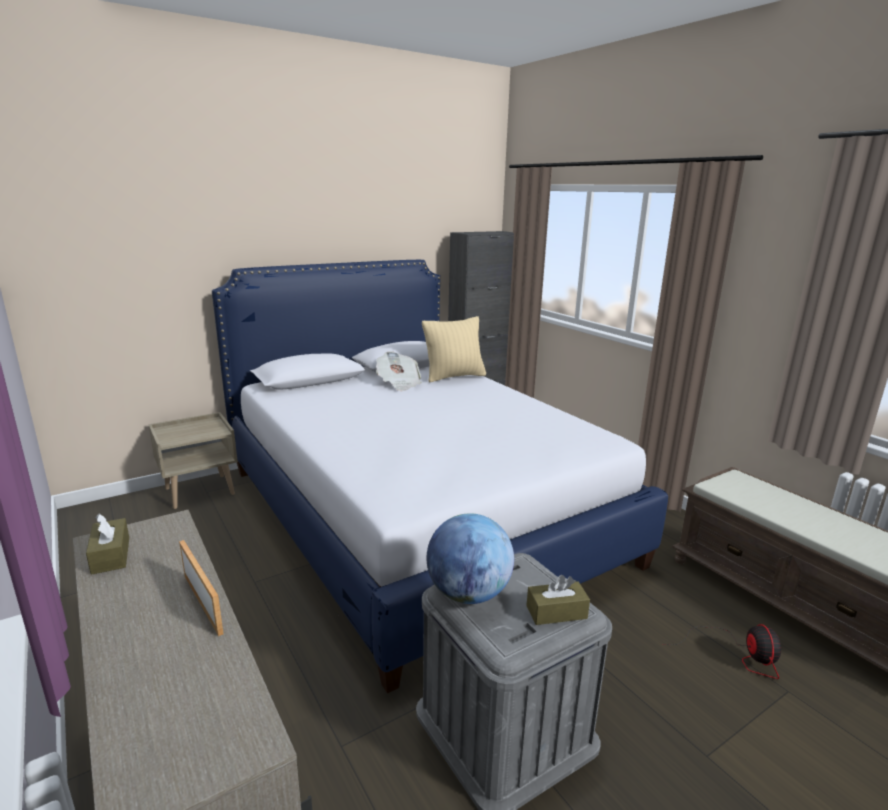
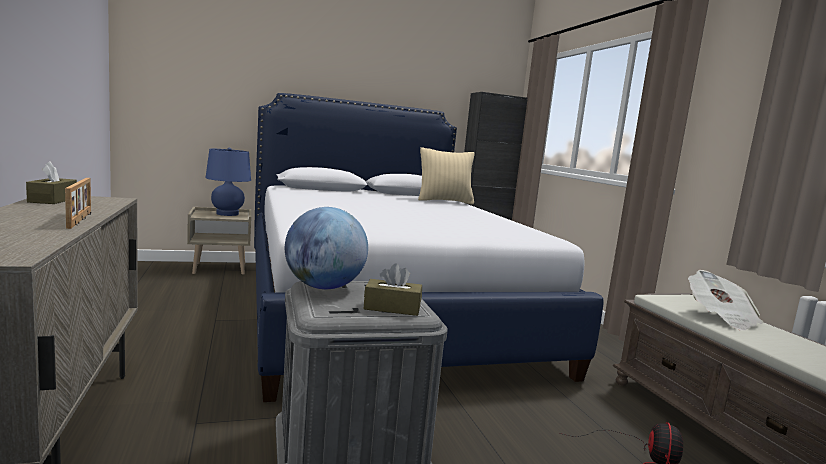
camera: 15 degrees right, 10 degrees down
(197, 427) = (227, 214): none -> blue table lamp
(398, 383) = (391, 197): newspaper -> newspaper (721, 318)

